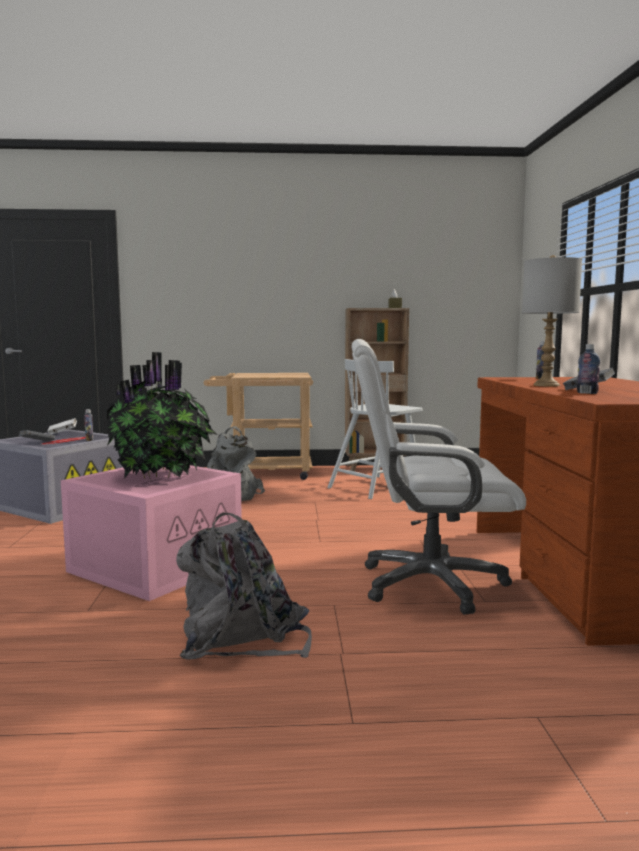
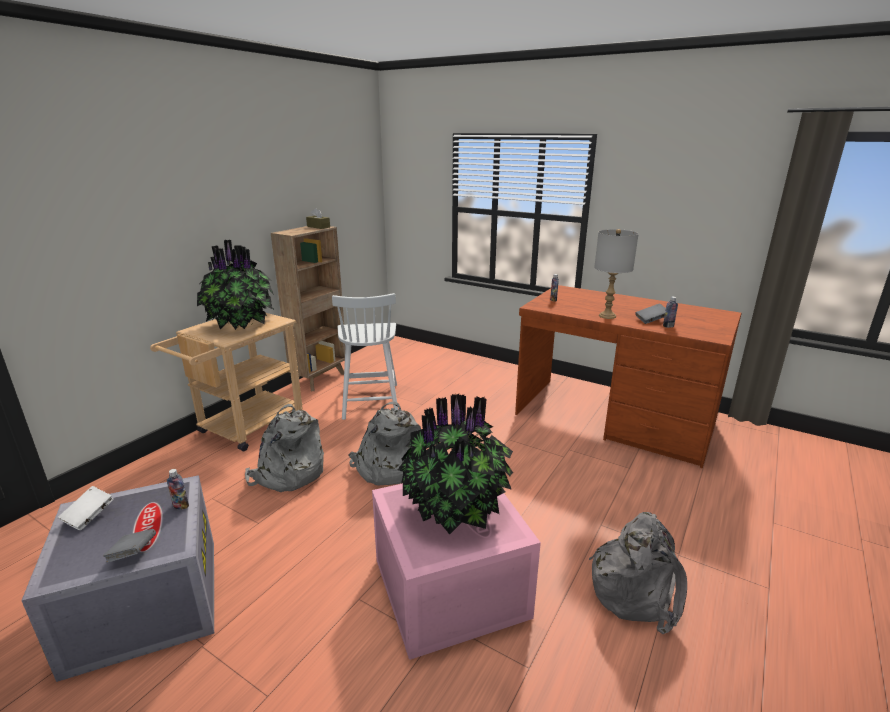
camera: 55 degrees left, 15 degrees up
(273, 374) = (241, 325): none -> potted plant
(283, 515) = (386, 468): none -> grey backpack
(429, 584) = (591, 473): white office chair -> none

